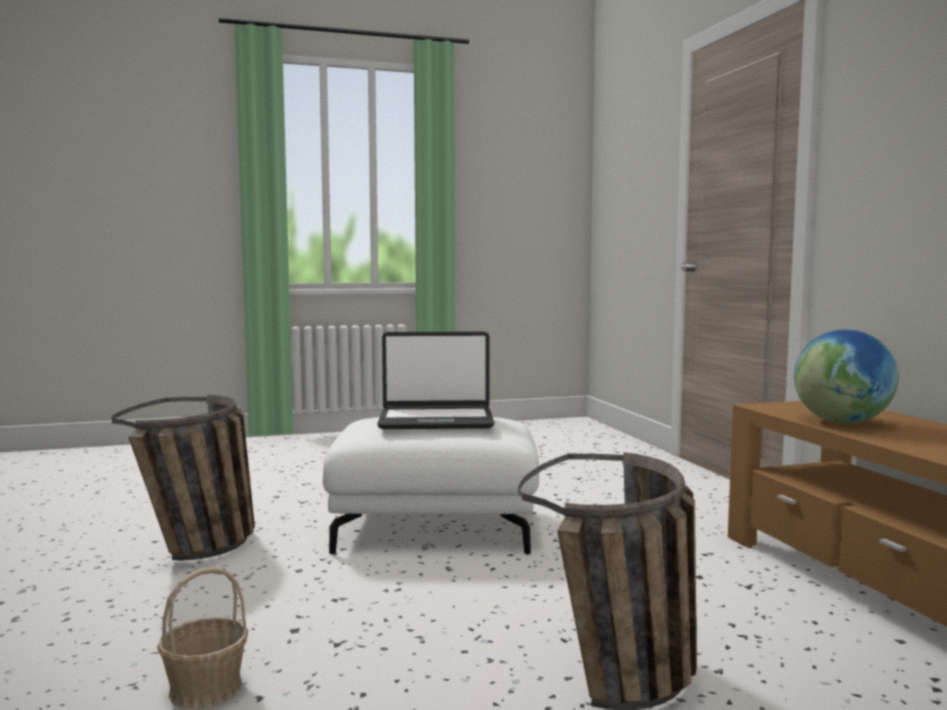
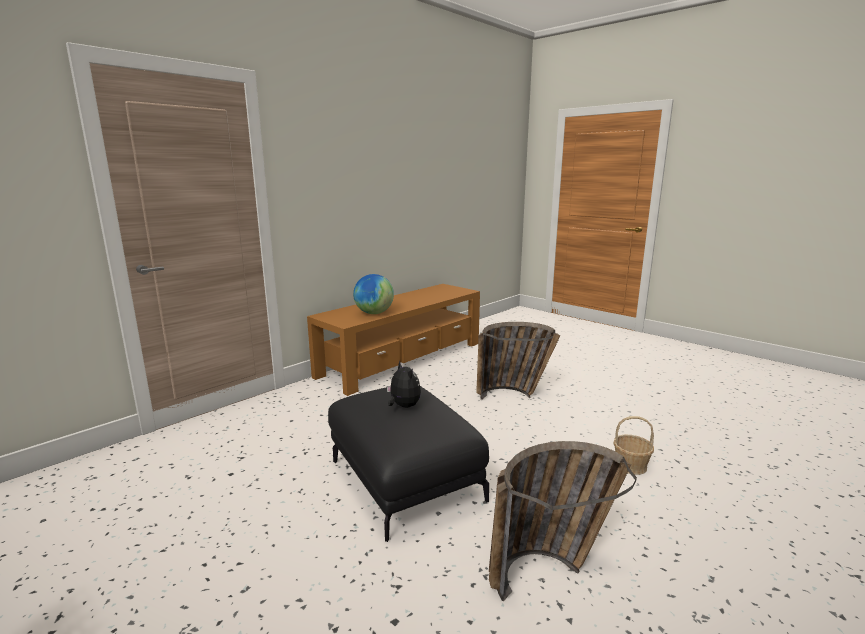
camera: 120 degrees left, 10 degrees up
(435, 527) = (403, 481): white ottoman -> black ottoman
(436, 420) = (403, 406): laptop -> plush toy

